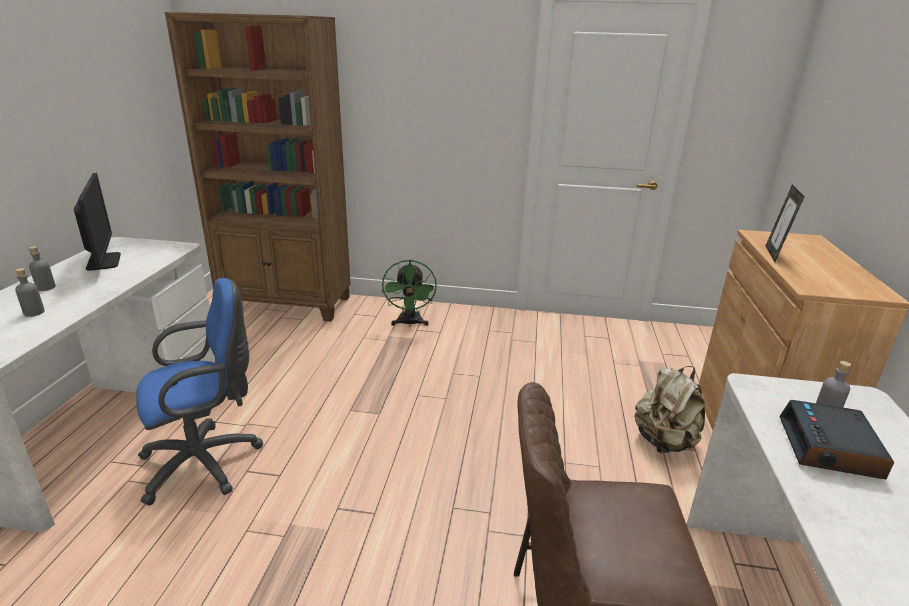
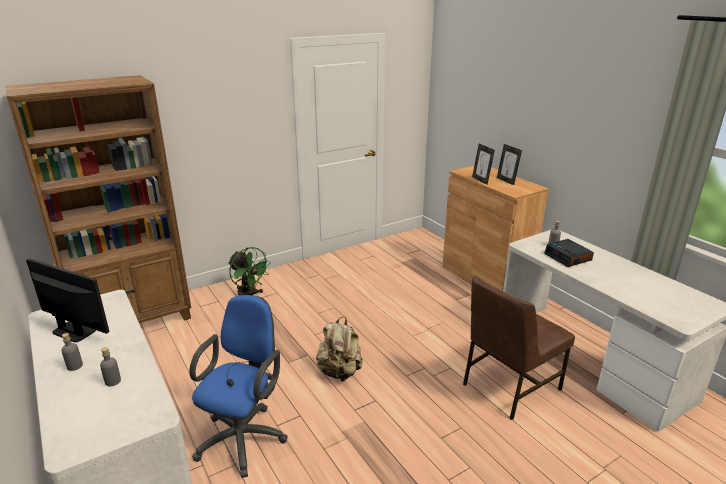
camera: 40 degrees left, 0 degrees up
(664, 442) = (455, 297): beige backpack -> beige backpack (340, 372)
(828, 268) = (506, 181): none -> picture frame

